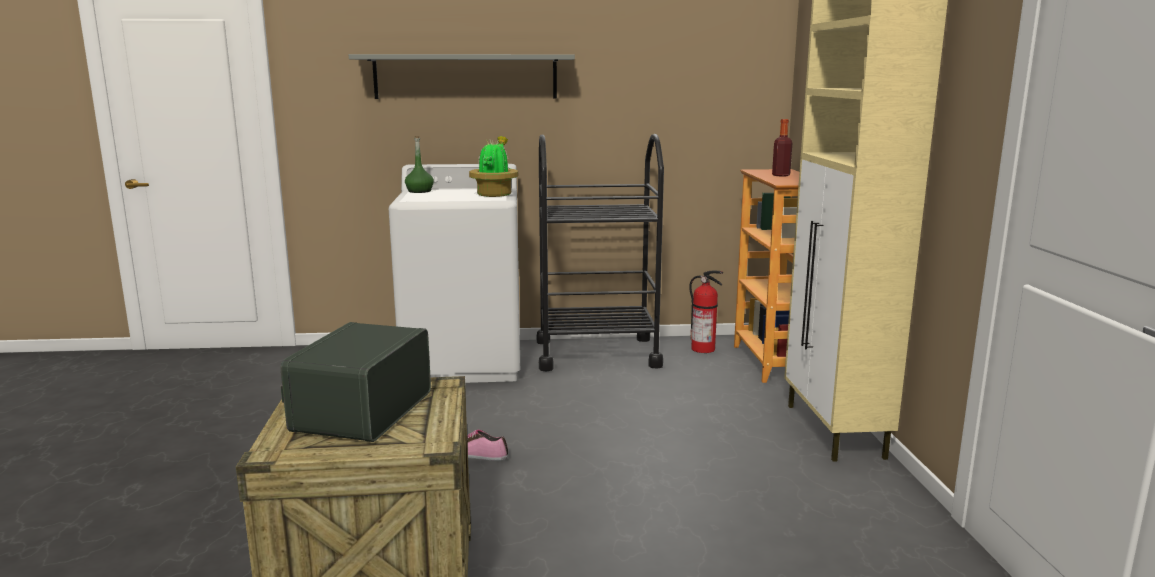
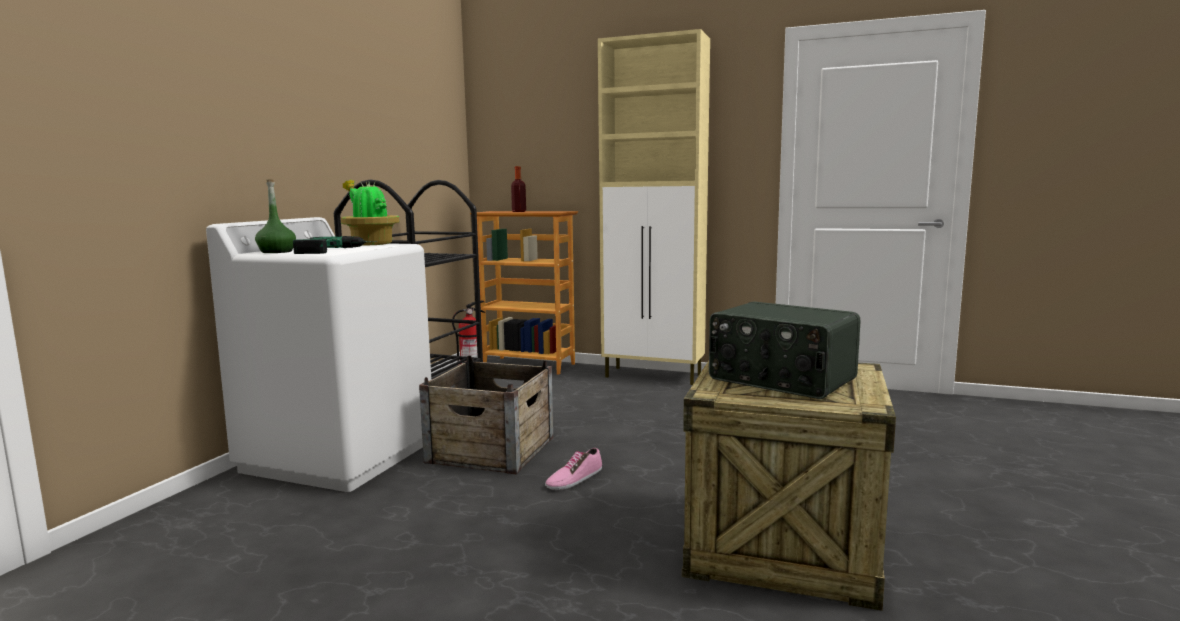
camera: 65 degrees left, 5 degrees down
(436, 197) = (337, 250): none -> power drill
(465, 77) = (253, 112): grey shelf -> none
(516, 406) = (491, 449): none -> crate

